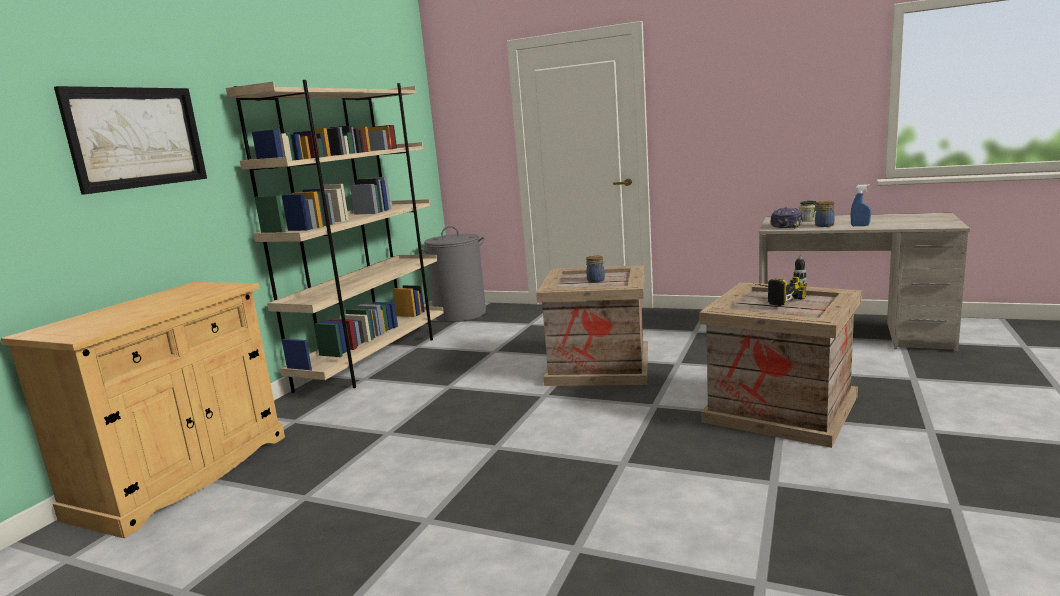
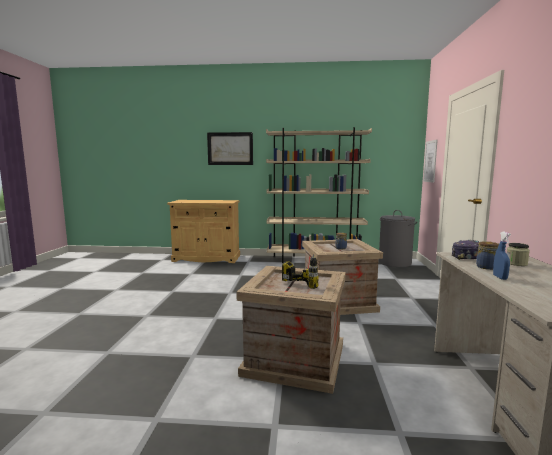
camera: 70 degrees right, 5 degrees down
(465, 141) = (430, 161): none -> picture

